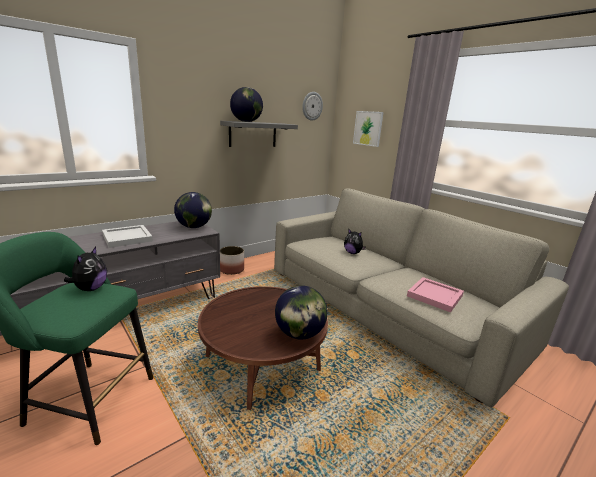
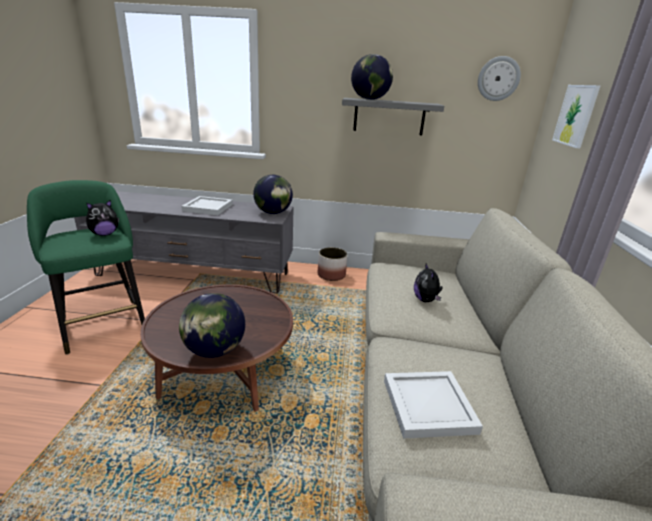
camera: 45 degrees right, 5 degrees up
(435, 296) = (430, 406): pink tray -> white tray

